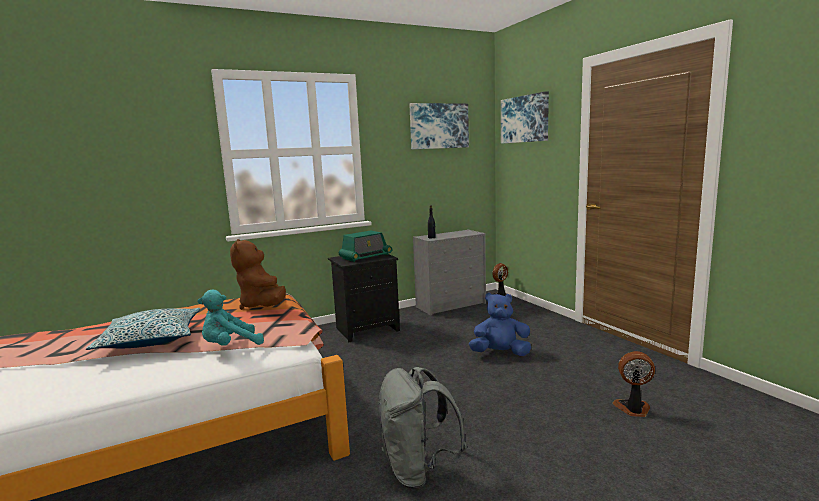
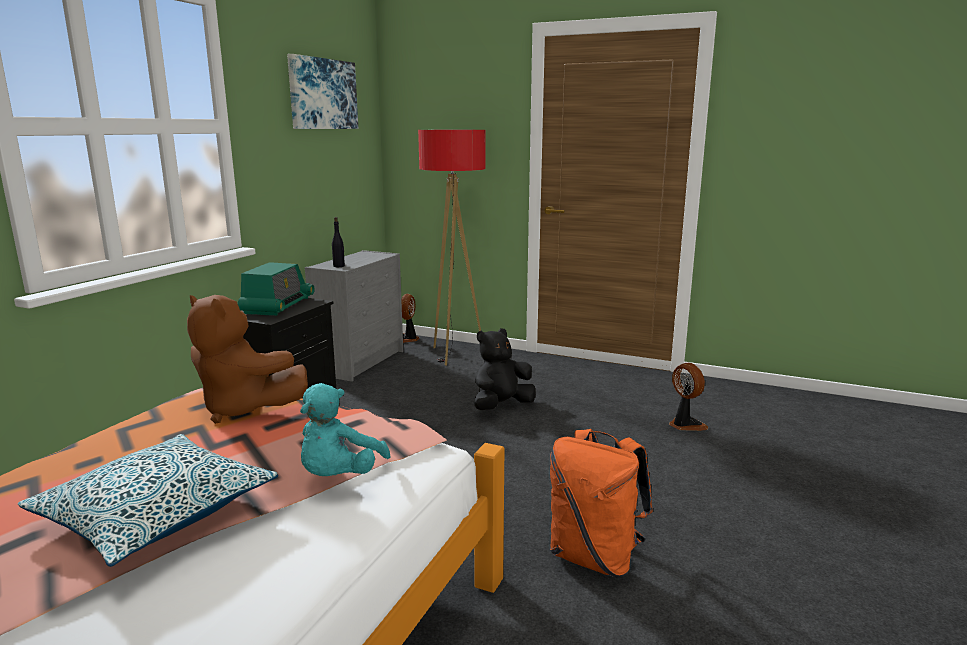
camera: 40 degrees left, 5 degrees up
(418, 470) = (595, 557): grey backpack -> orange backpack
(500, 353) = (501, 406): blue plush toy -> black plush toy
(516, 312) = (454, 355): none -> floor lamp
(525, 119) = (437, 93): picture -> none
(633, 409) = (685, 425): fan -> fan turned 90 degrees clockwise

